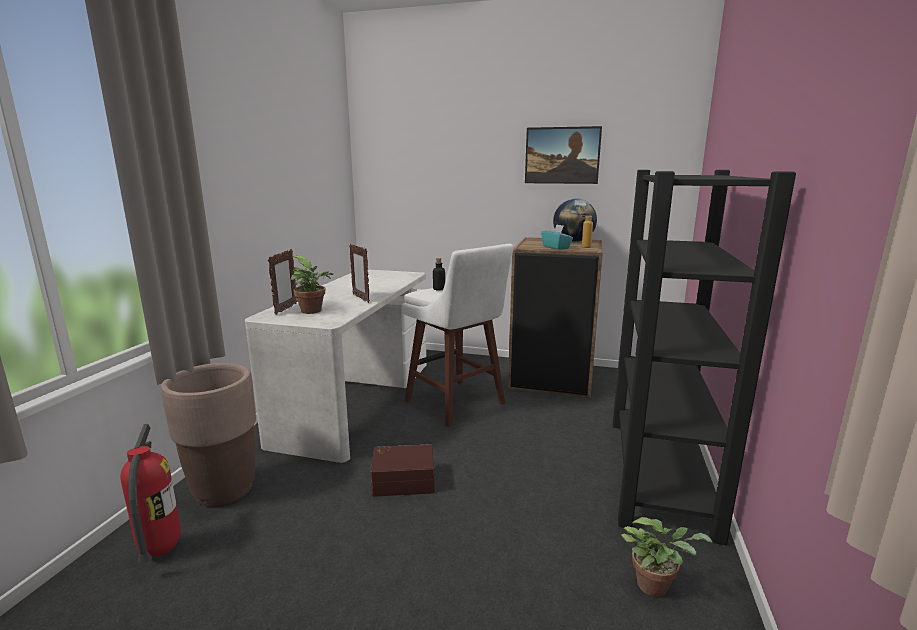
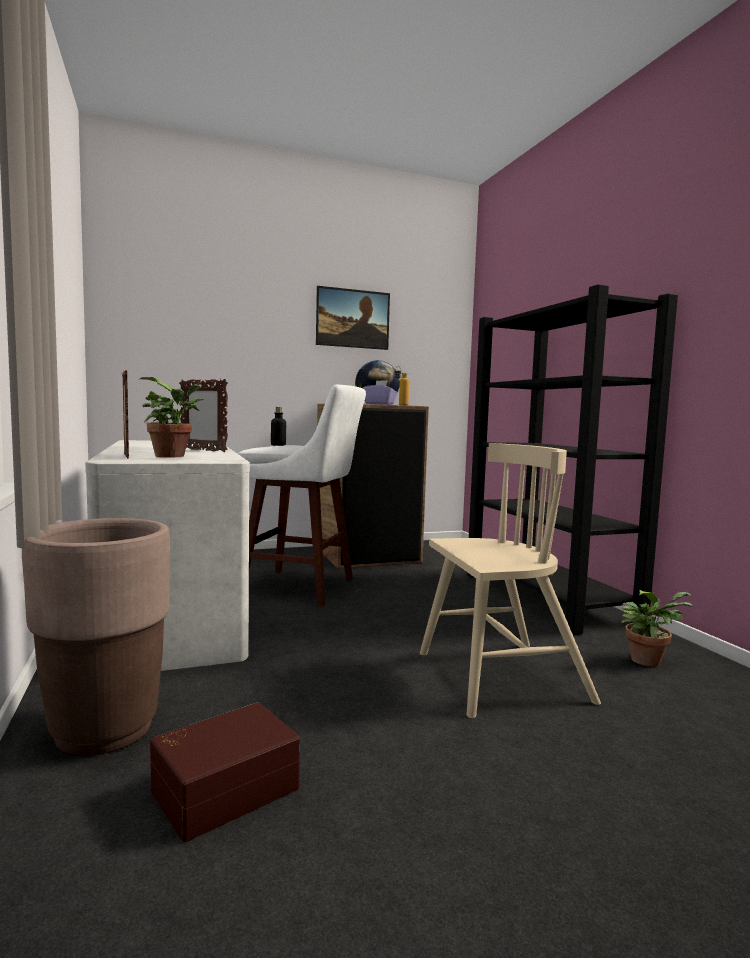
camera: 35 degrees left, 10 degrees down
(160, 551) = (95, 825): fire extinguisher -> none
(403, 480) = (343, 656): brown storage box -> brown storage box (224, 788)
(482, 543) = (493, 677): none -> beige chair
(556, 247) = (379, 404): turquoise tissue box -> purple tissue box

